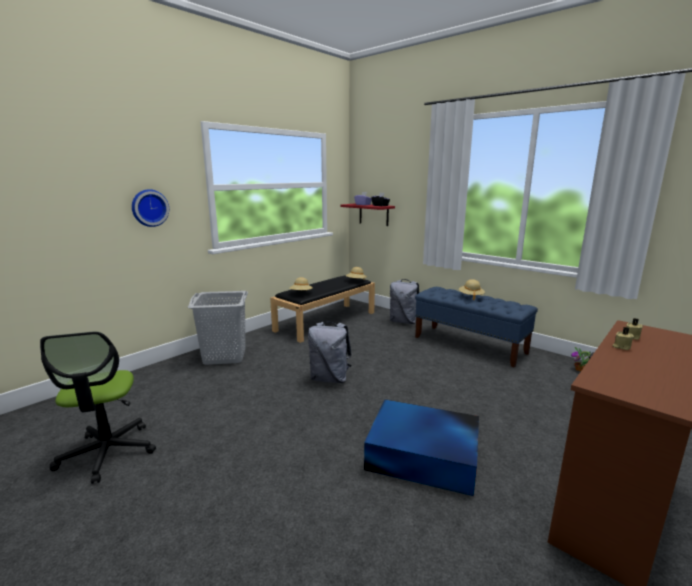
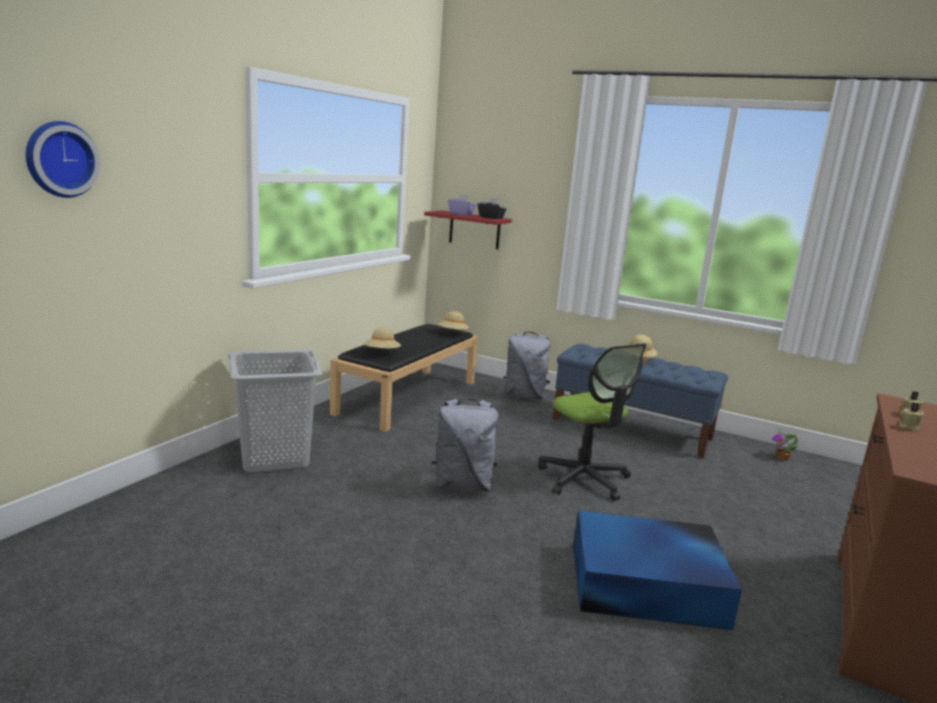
camera: 15 degrees left, 0 degrees up
(107, 453) = (169, 624): office chair -> office chair (584, 479)
(149, 208) = (165, 208): wall clock -> wall clock (60, 159)

